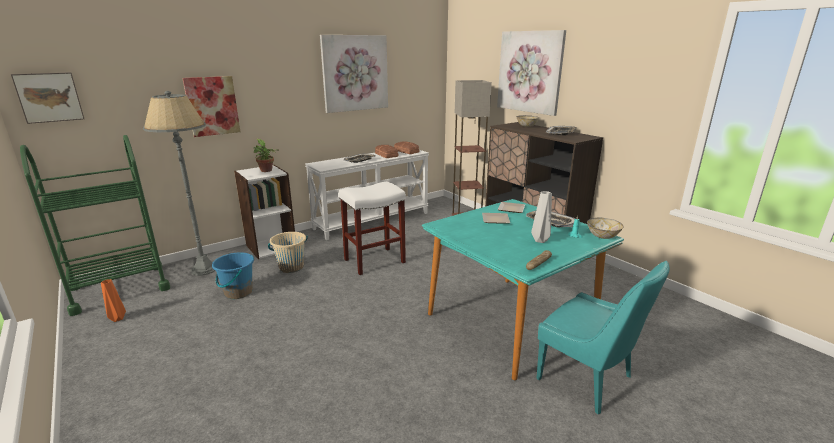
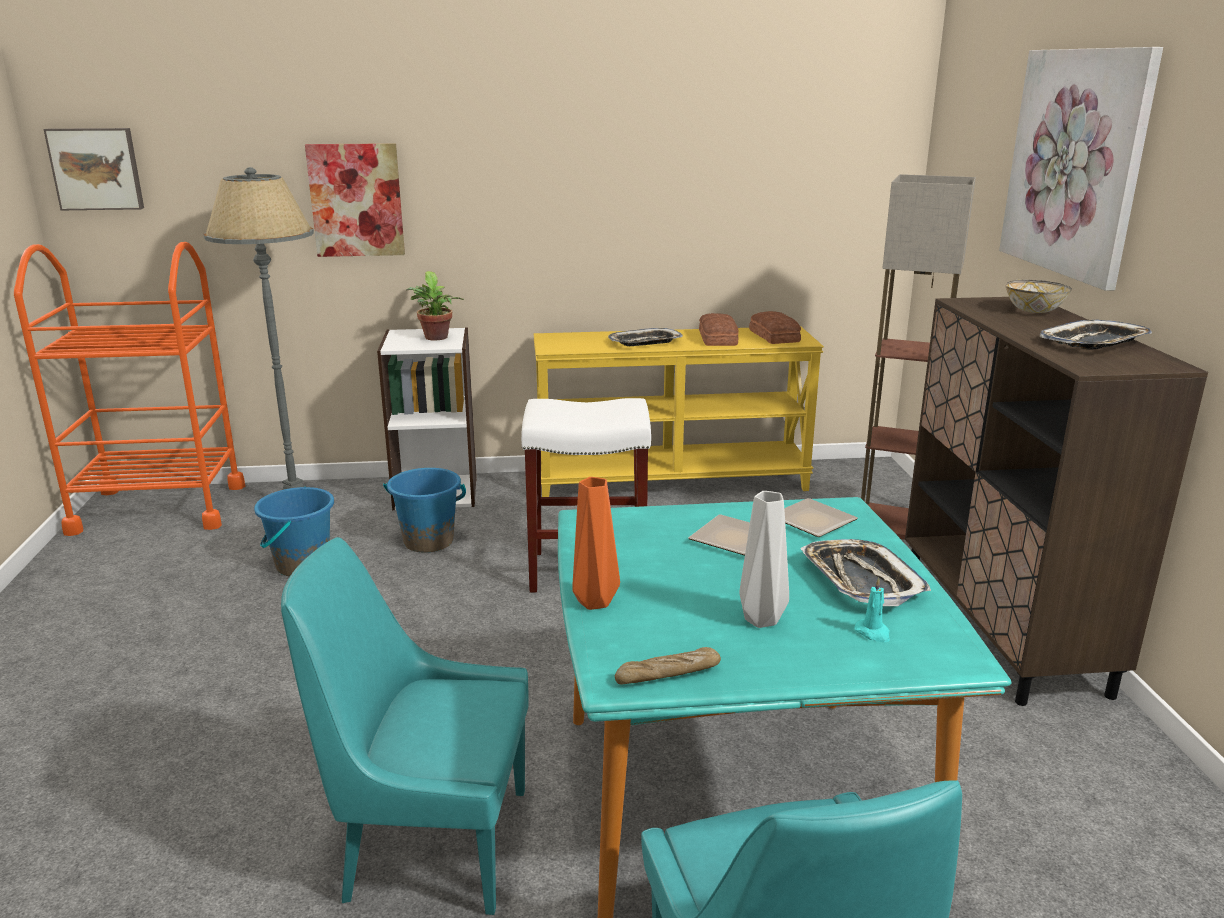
camera: 30 degrees right, 0 degrees up
(118, 319) = (110, 559): orange vase -> orange vase (597, 602)
(120, 288) = (159, 508): green cart -> orange cart
(291, 267) = (429, 541): beige bucket -> blue bucket
(355, 73) = (670, 146): picture -> none
(372, 220) = (672, 481): white console table -> yellow console table
(420, 374) = (430, 843): none -> turquoise chair
(602, 236) = (948, 656): bowl -> none

